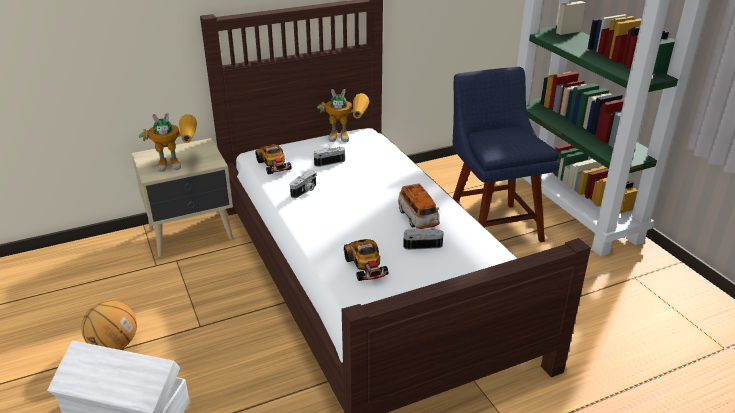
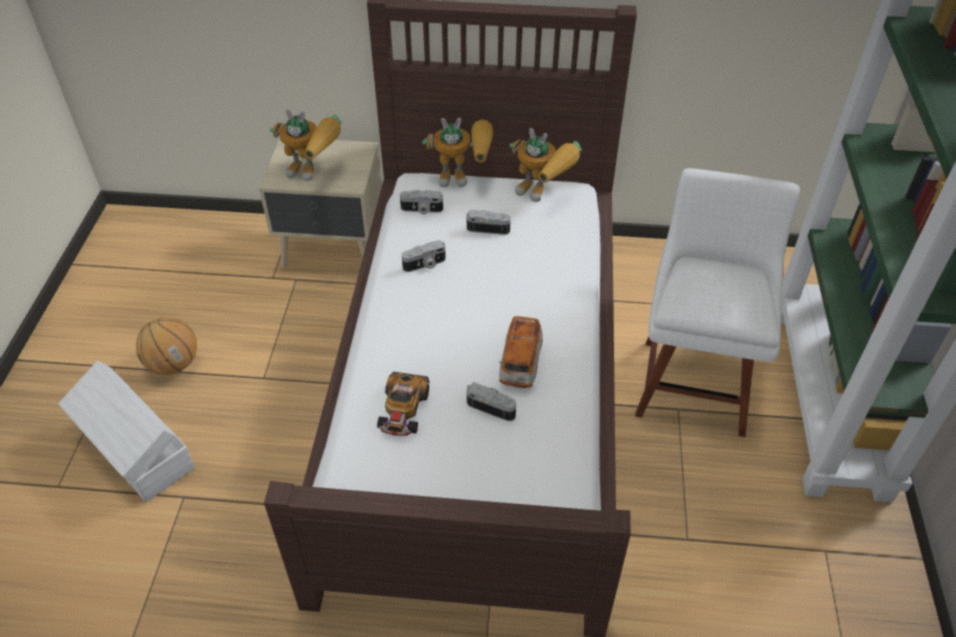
camera: 30 degrees right, 15 degrees up
(274, 165) = (421, 210): toy car -> camera
(287, 142) = (464, 177): none -> toy robot
(492, 225) = (694, 380): blue chair -> white chair

